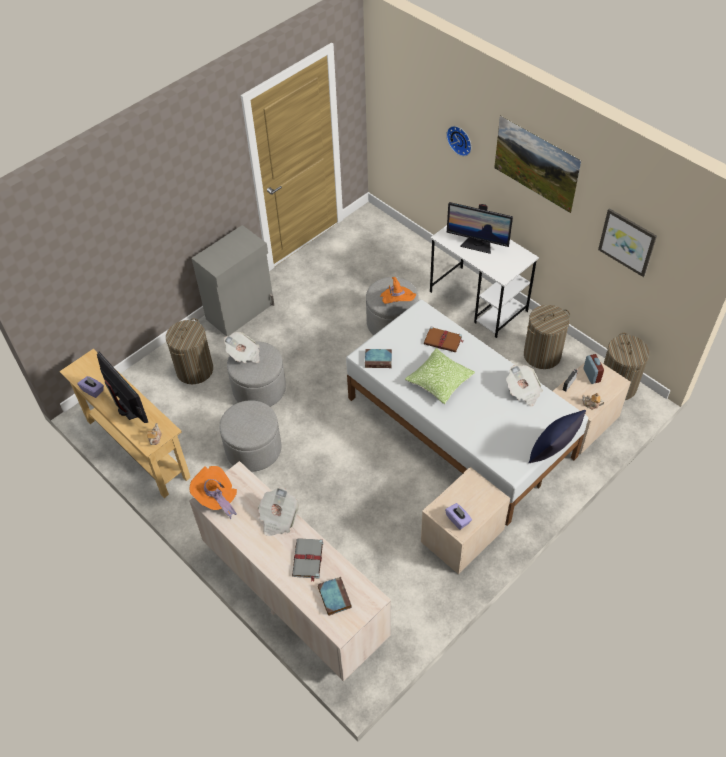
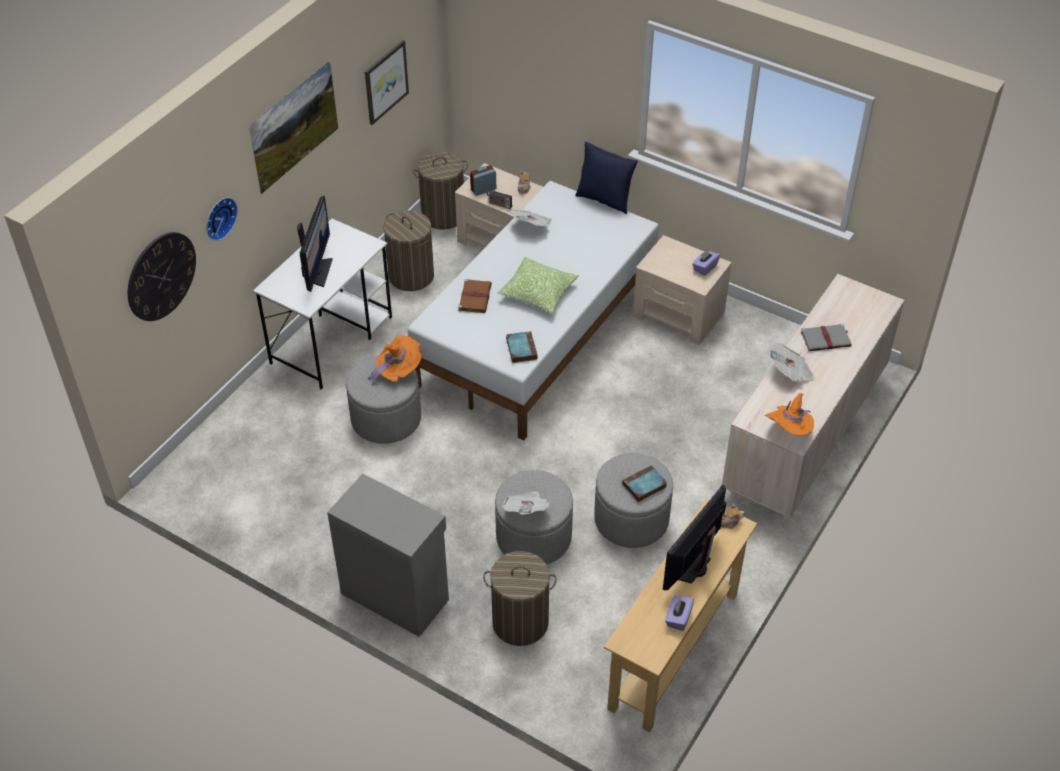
camera: 105 degrees left, 5 degrees down
(334, 597) = (855, 312): book -> book (644, 486)
(414, 119) = (161, 276): none -> wall clock

